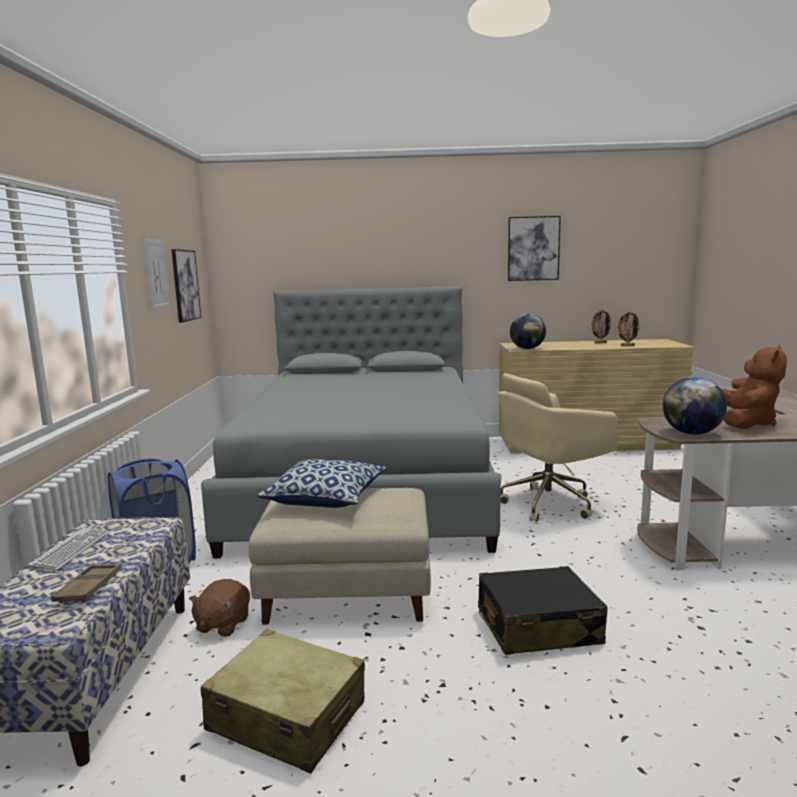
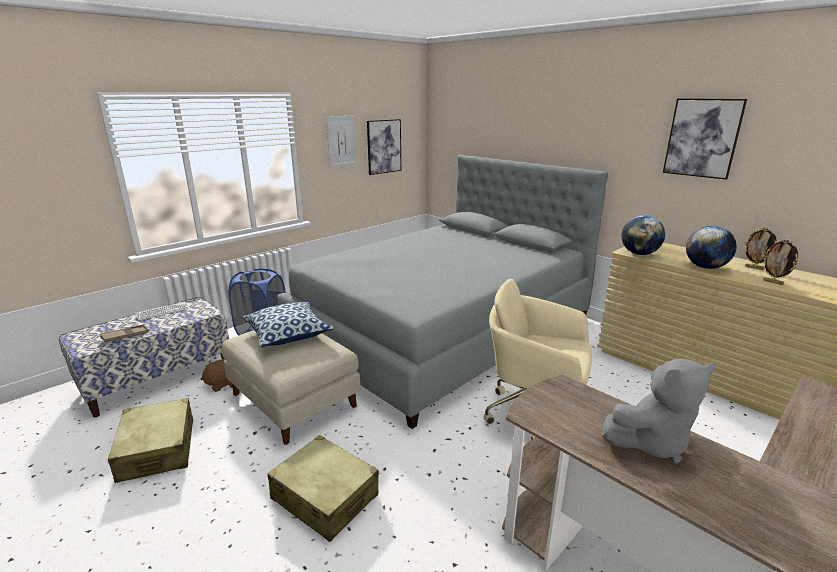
camera: 45 degrees right, 10 degrees up
(537, 627) = (325, 497): black suitcase -> beige suitcase
(691, 433) = (548, 417): globe -> globe (705, 267)
(747, 423) = (650, 442): brown plush toy -> grey plush toy

